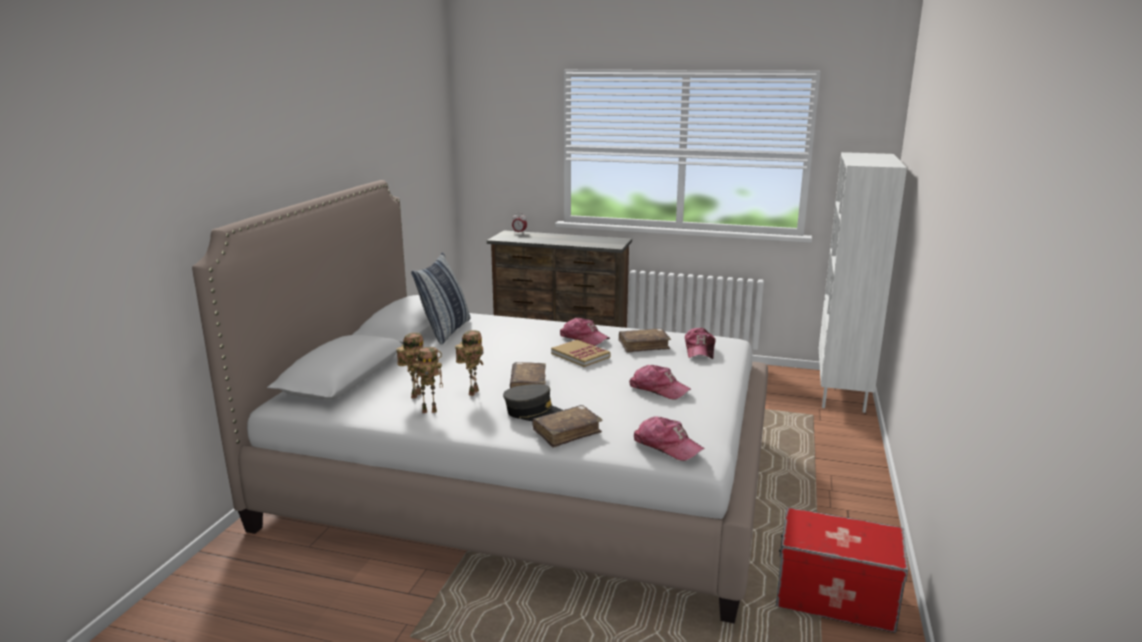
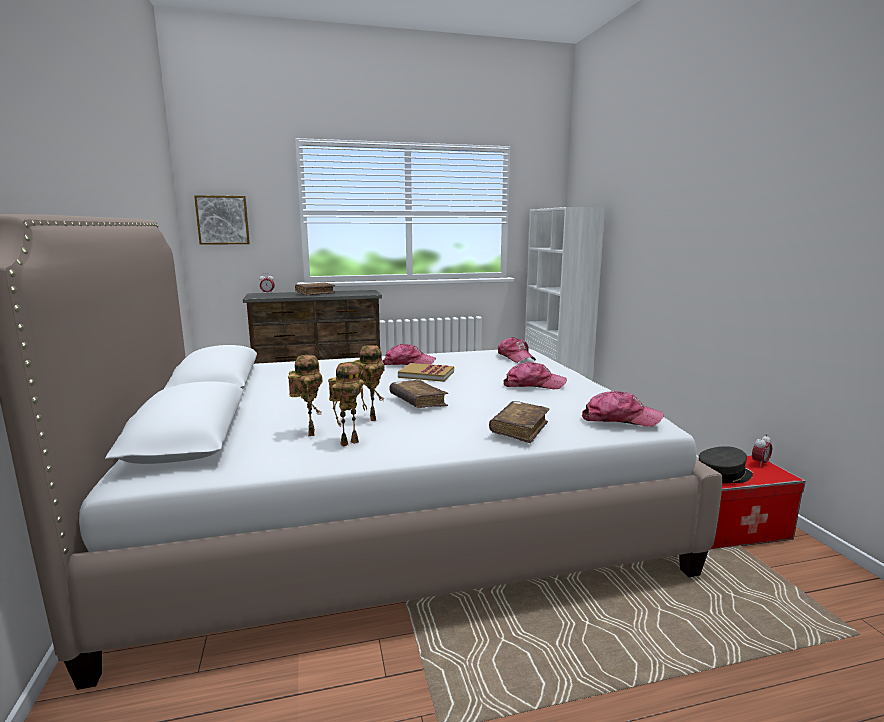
camera: 30 degrees left, 5 degrees down
(445, 331) = (260, 378): pillow -> none
(491, 153) = (223, 220): none -> picture
(533, 412) = (460, 421): grey cap -> grey cap (724, 475)
(643, 346) = (466, 361): brown book -> brown book (315, 293)
(886, 537) = (760, 463): none -> alarm clock

